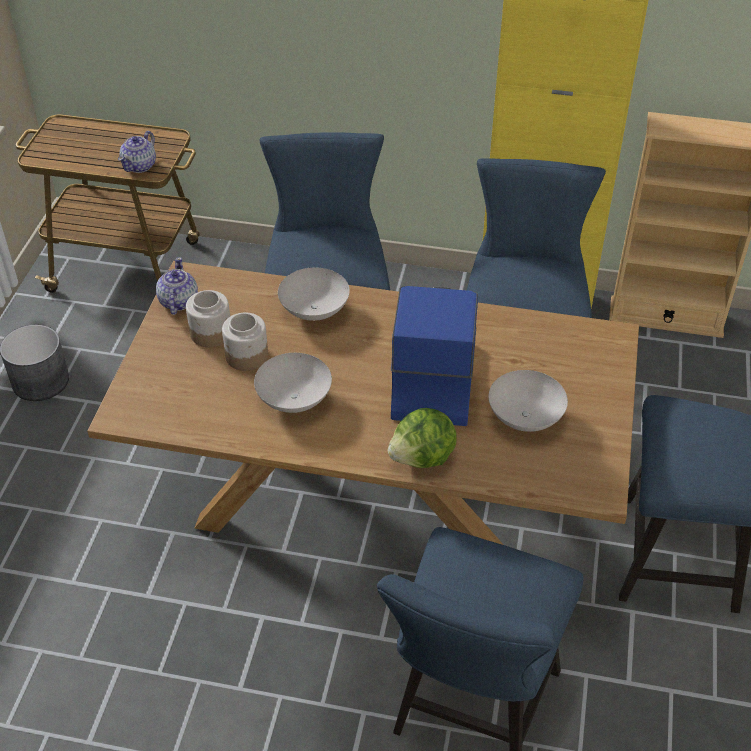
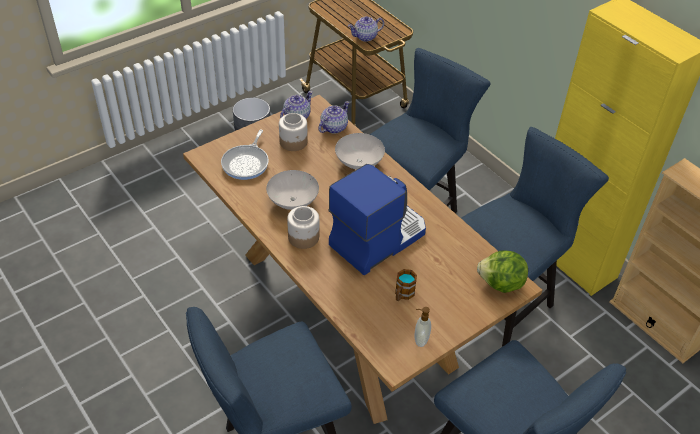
camera: 40 degrees right, 0 degrees up
(185, 391) = (246, 163): none -> frying pan
(237, 289) = (333, 127): none -> teapot
(246, 356) = (296, 165): jar -> jar (303, 237)
(423, 458) = (321, 275): lettuce -> lettuce (501, 284)
(526, 418) = (403, 294): white bowl -> mug
(595, 451) = (420, 340): none -> soap dispenser

